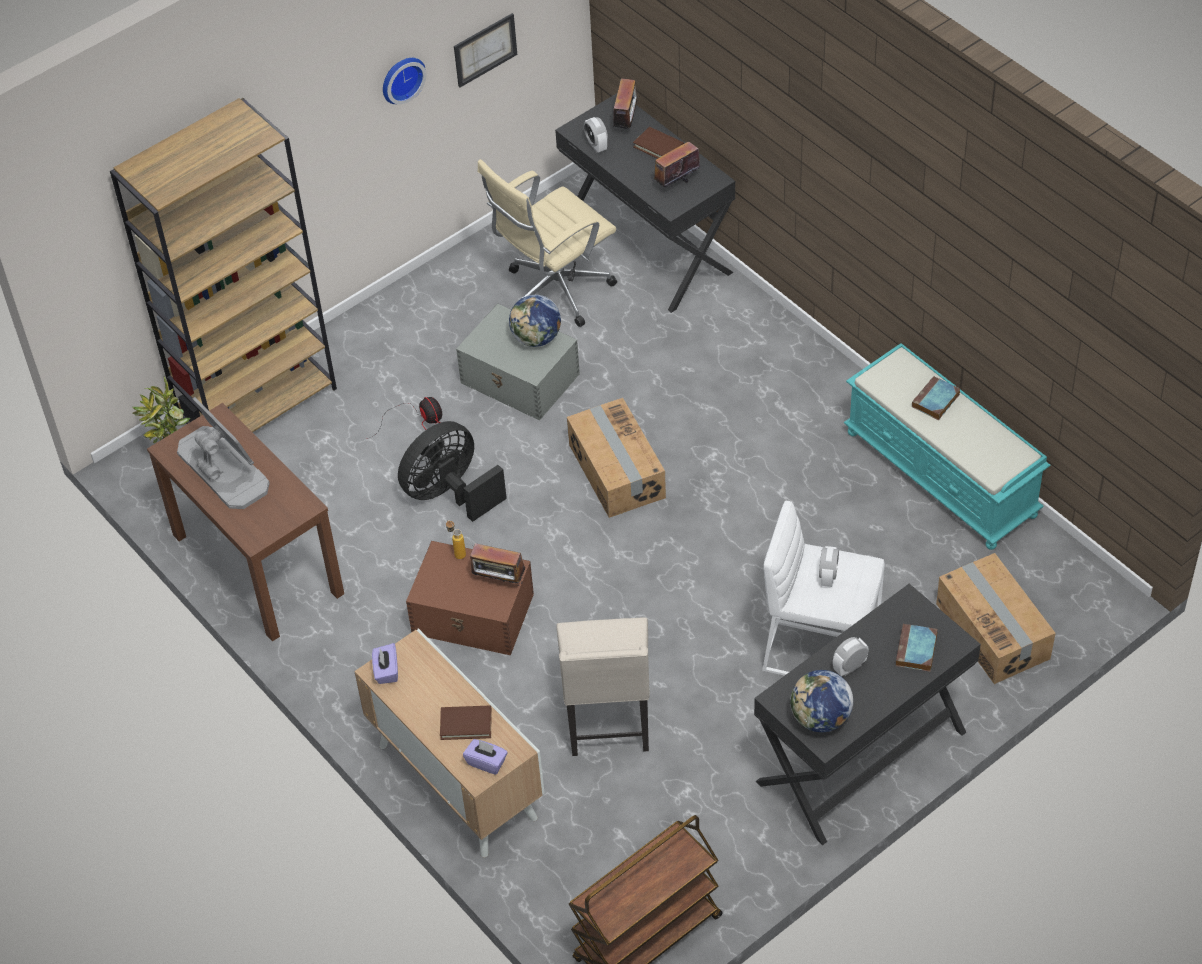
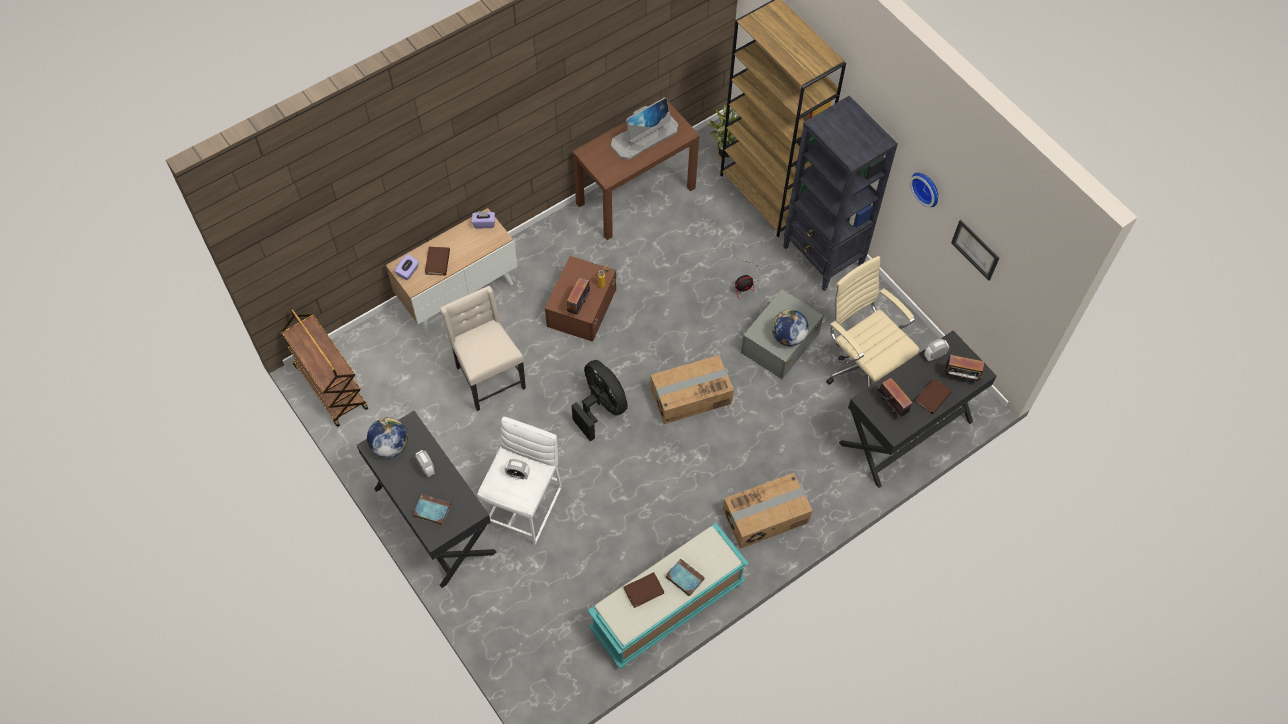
camera: 90 degrees right, 10 degrees up
(372, 338) = (823, 257): none -> black bookcase
(450, 493) = (681, 298): black fan -> black fan (601, 407)
(608, 720) = (488, 377): beige chair -> beige chair turned 60 degrees clockwise
(961, 440) = (643, 590): none -> brown book
(993, 630) = (521, 620): cardboard box -> cardboard box (766, 517)

